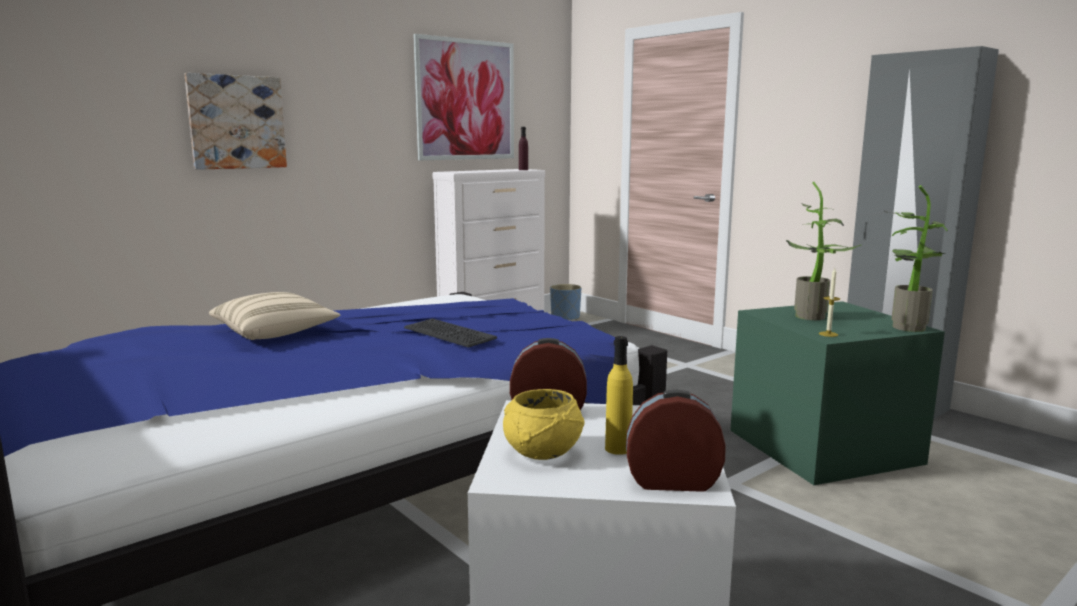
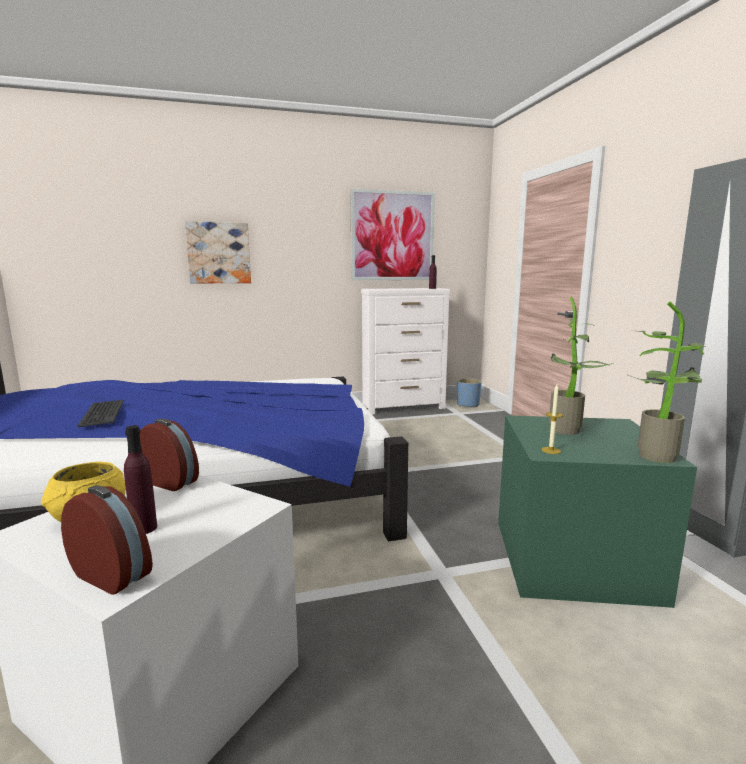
camera: 25 degrees right, 0 degrees up
(276, 333) = (159, 392): beige pillow -> none
(448, 334) = (247, 406): keyboard -> keyboard (101, 413)
(618, 449) = (144, 528): yellow bottle -> purple bottle

